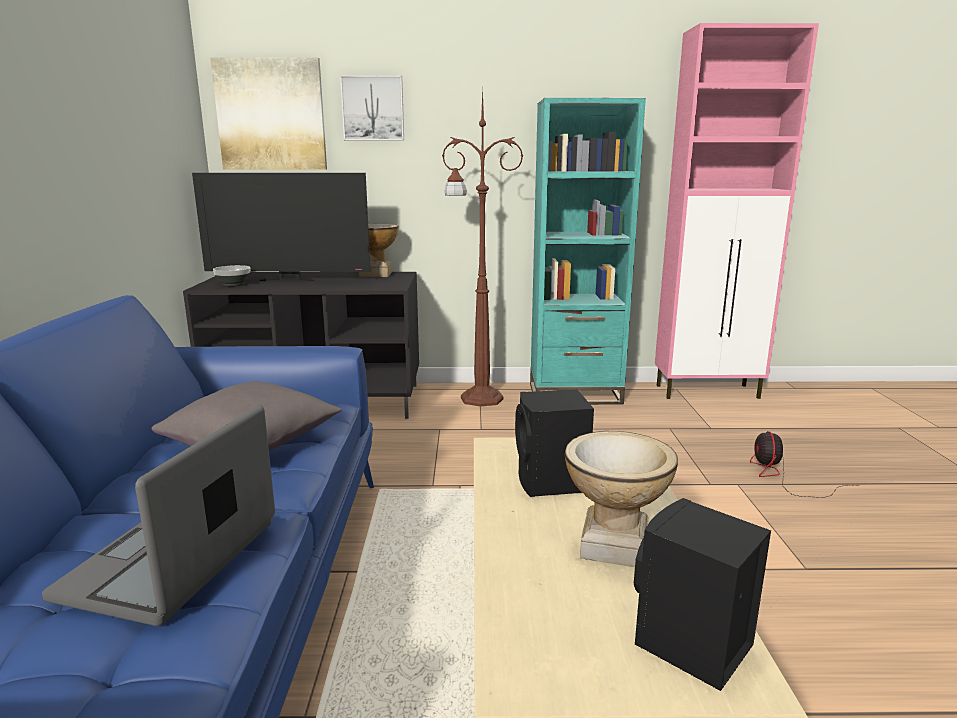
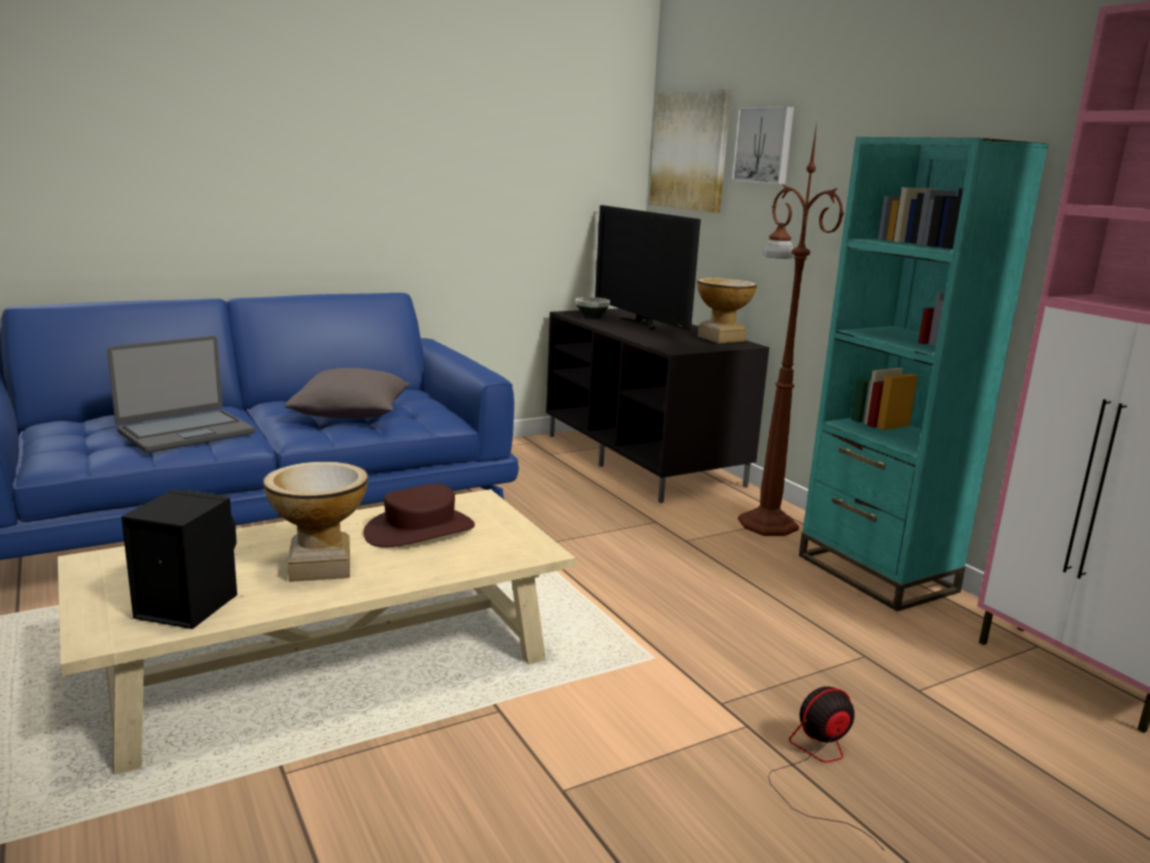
camera: 60 degrees right, 0 degrees up
(173, 560) = (185, 432): laptop -> laptop turned 150 degrees clockwise
(552, 483) = (420, 530): black speaker -> brown hat

